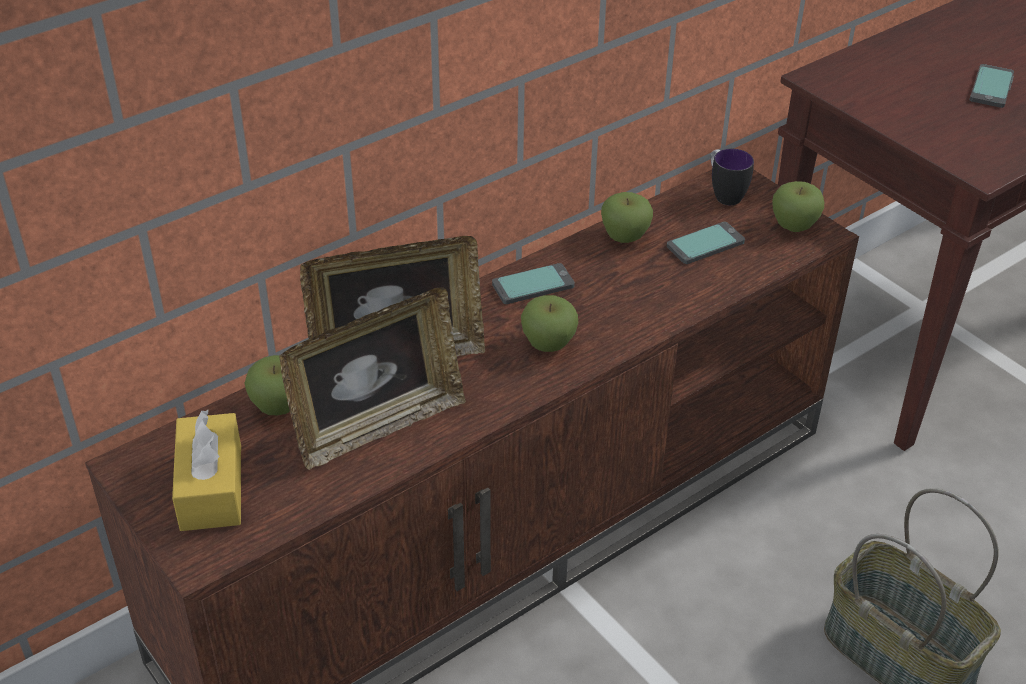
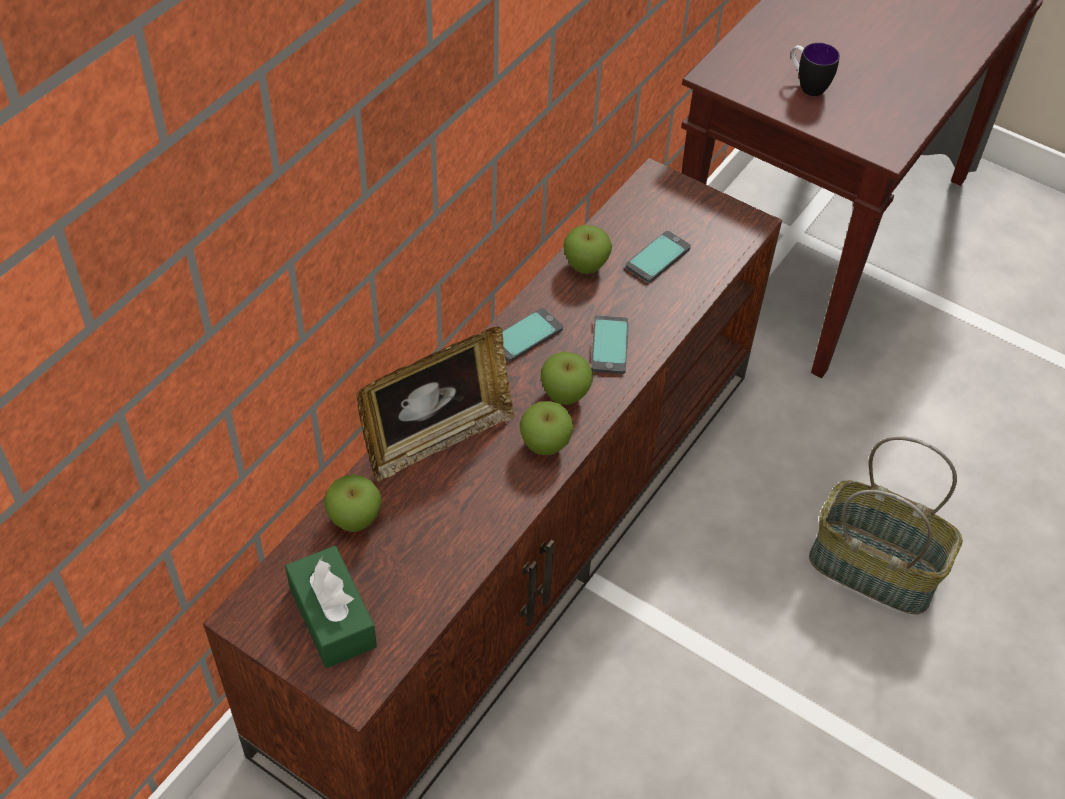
camera: 20 degrees left, 10 degrees up
(211, 487) = (332, 617): yellow tissue box -> green tissue box
(377, 426) = (452, 516): picture frame -> none
(724, 194) = (653, 200): mug -> mug (807, 85)
(794, 226) = (725, 221): apple -> apple (545, 445)
(991, 87) = (863, 57): phone -> phone (610, 346)

